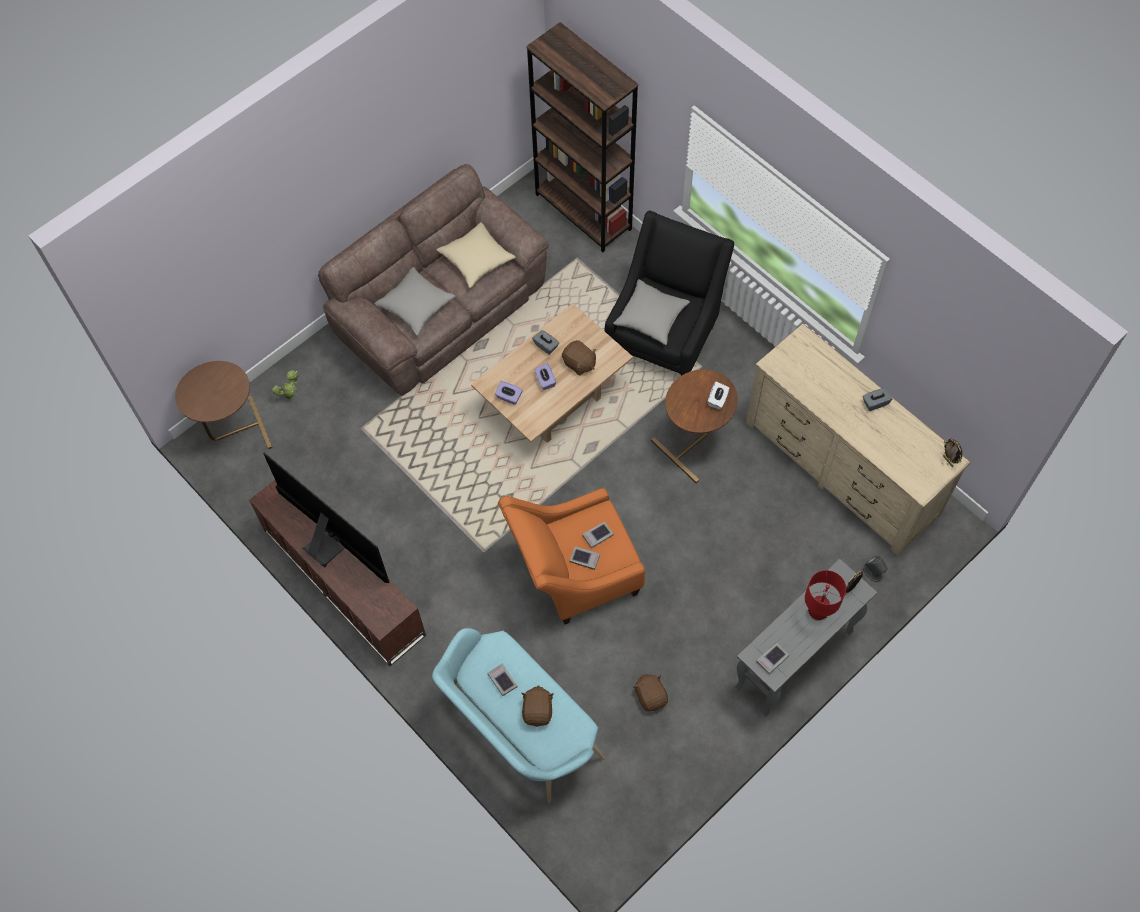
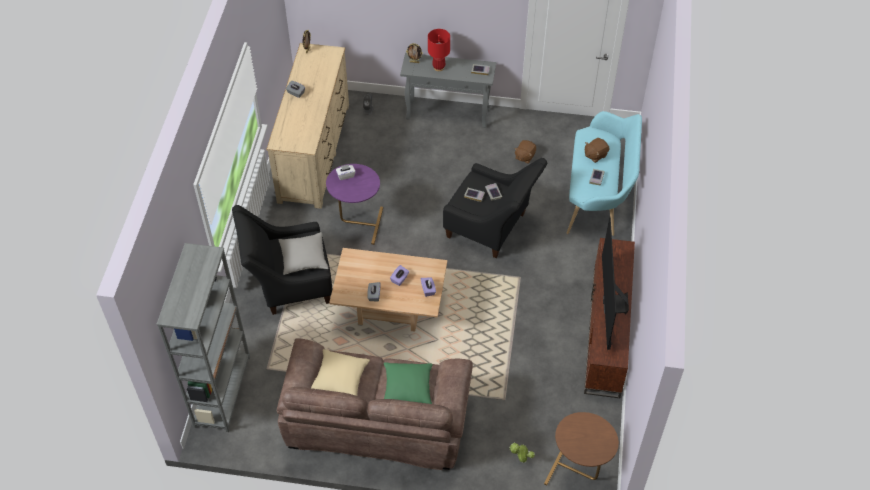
camera: 130 degrees left, 10 degrees down
(416, 306) = (407, 388): grey pillow -> green pillow
(574, 574) = (491, 228): orange armchair -> black armchair
(579, 363) = (372, 270): brown plush toy -> none
(583, 212) = (222, 391): brown bookcase -> grey bookcase
(694, 444) = (357, 223): brown side table -> purple side table

